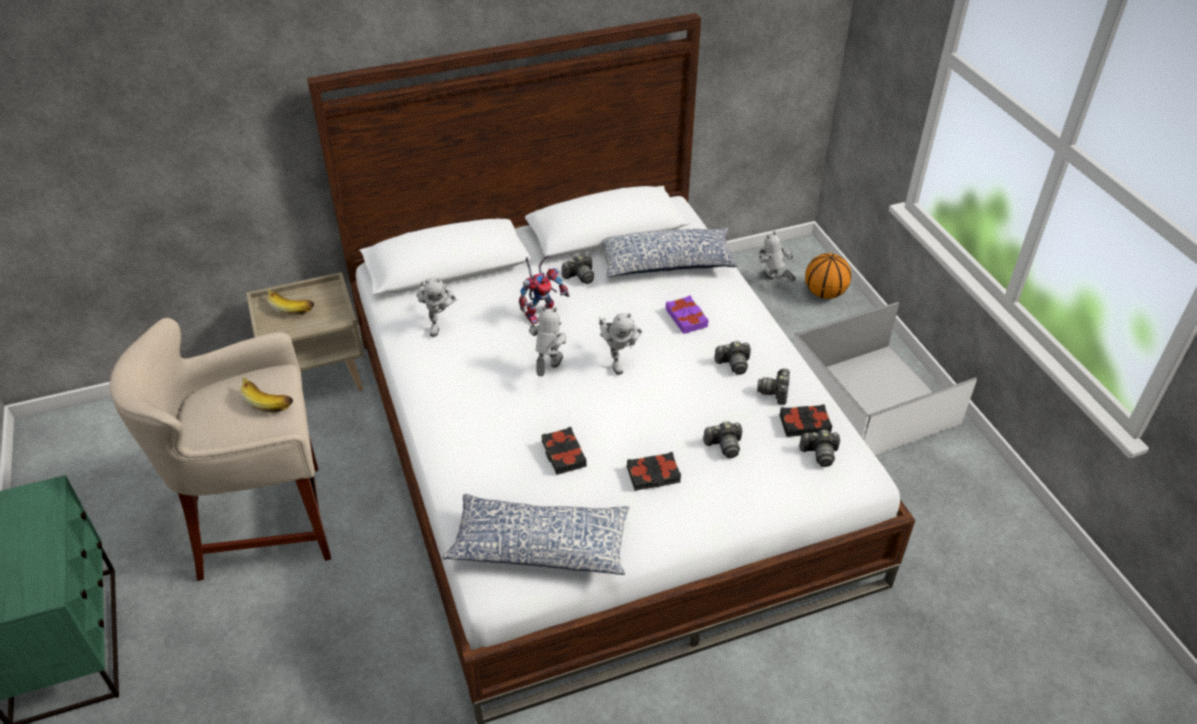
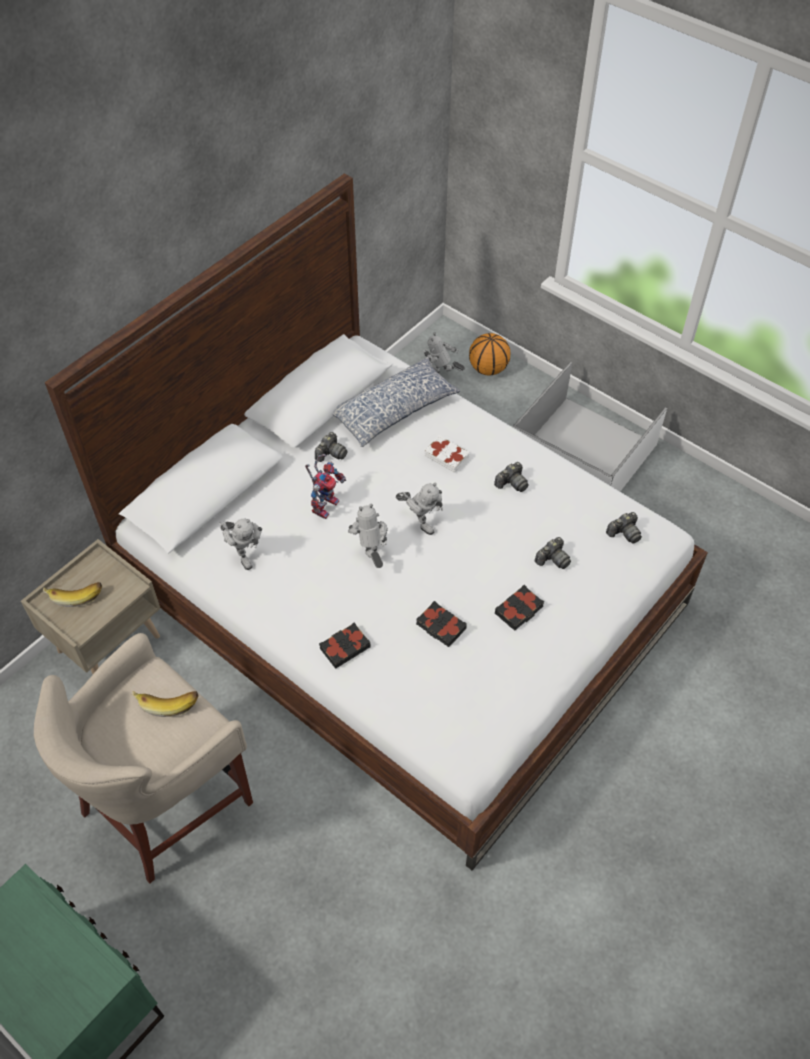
camera: 30 degrees left, 10 degrees up
(540, 545) = (477, 712): pillow -> none
(687, 318) = (447, 456): purple book -> white book
(775, 392) = (559, 494): camera -> none
(804, 423) = (597, 512): black book -> black book (344, 647)

